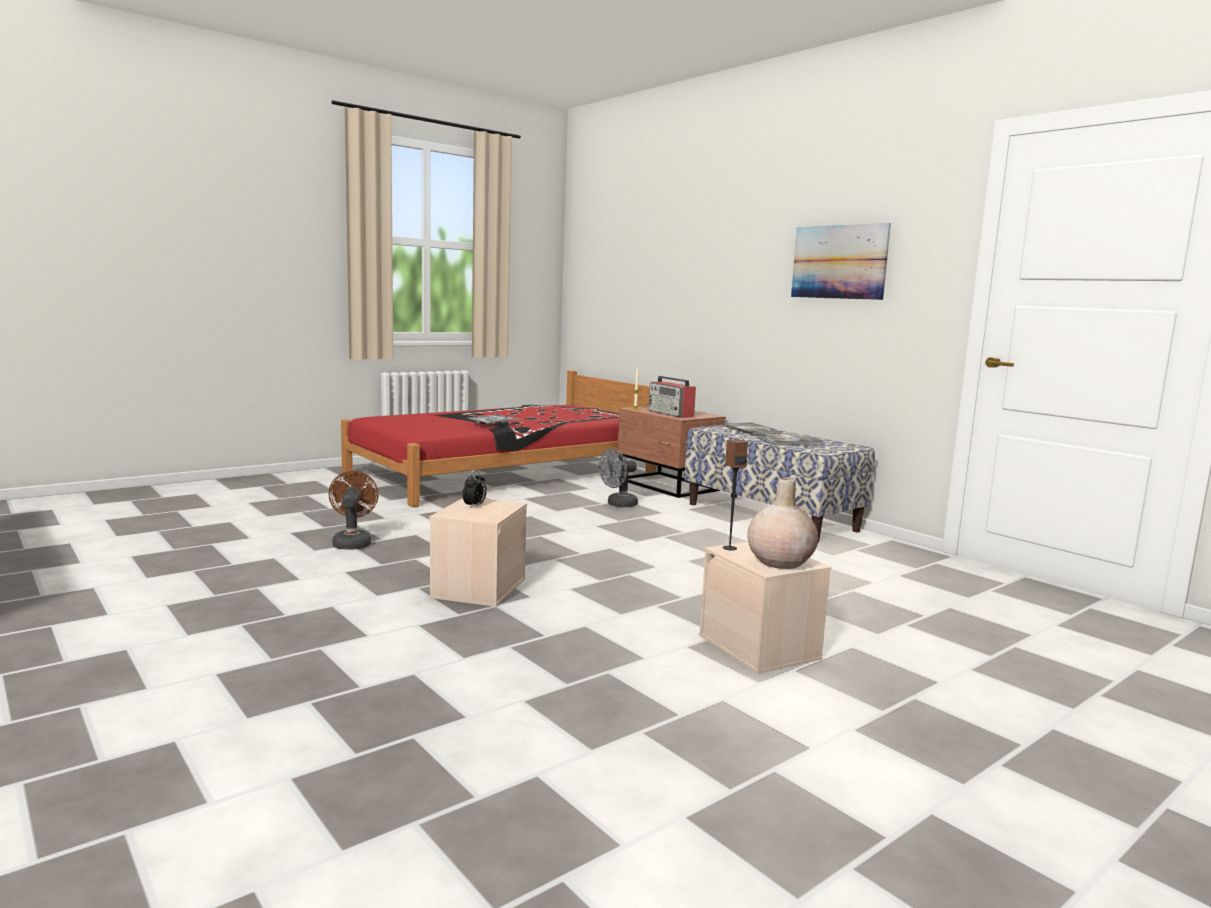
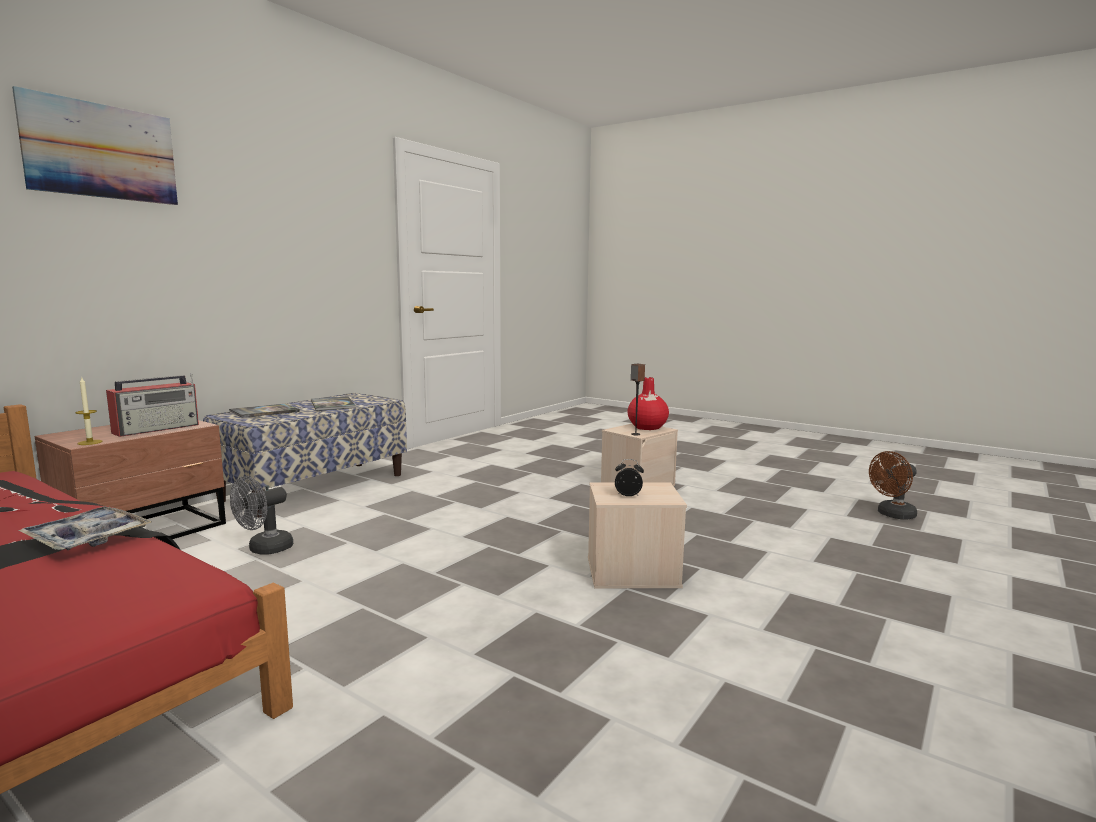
camera: 105 degrees left, 0 degrees up
(352, 542) = (549, 695): brown fan -> brown fan (892, 515)
(618, 505) = (264, 549): grey fan -> grey fan turned 90 degrees clockwise
(779, 562) = (647, 427): beige vase -> red vase
(839, 262) = (292, 228): picture -> picture (102, 151)

